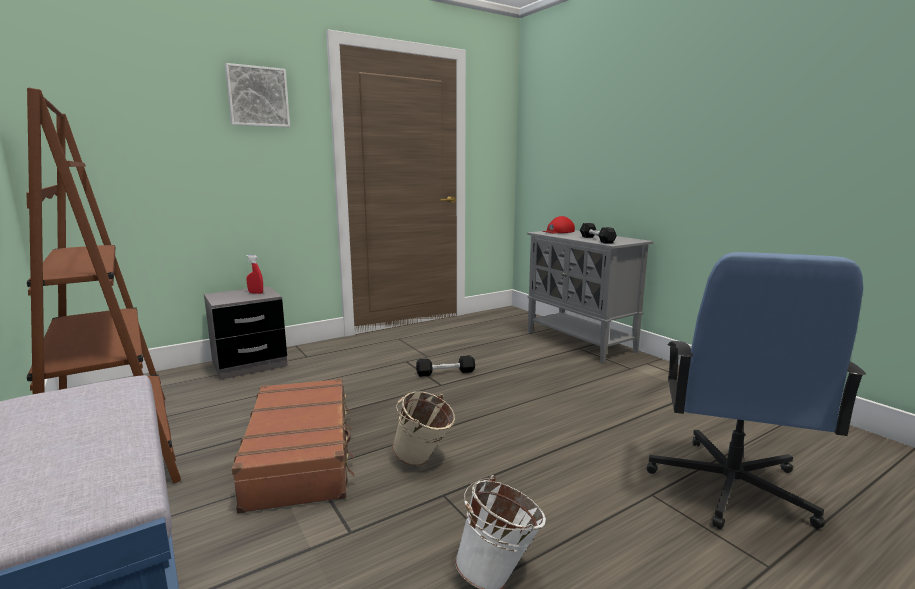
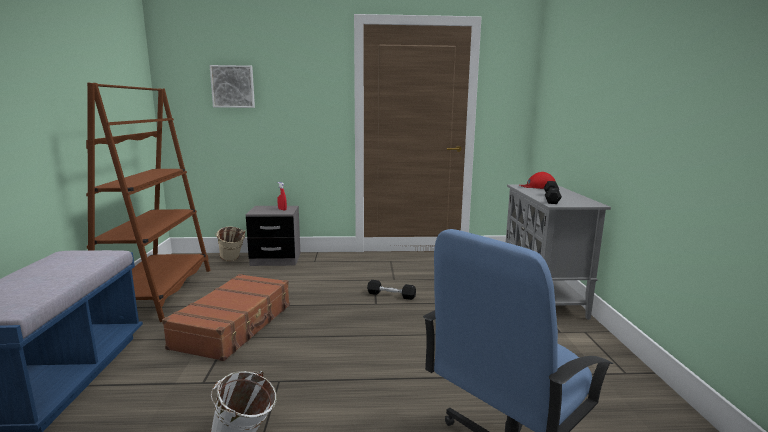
camera: 30 degrees right, 0 degrees up
(257, 97) = (299, 69): picture -> picture (233, 86)
(424, 461) = (295, 354): beige bucket -> beige bucket (232, 260)

